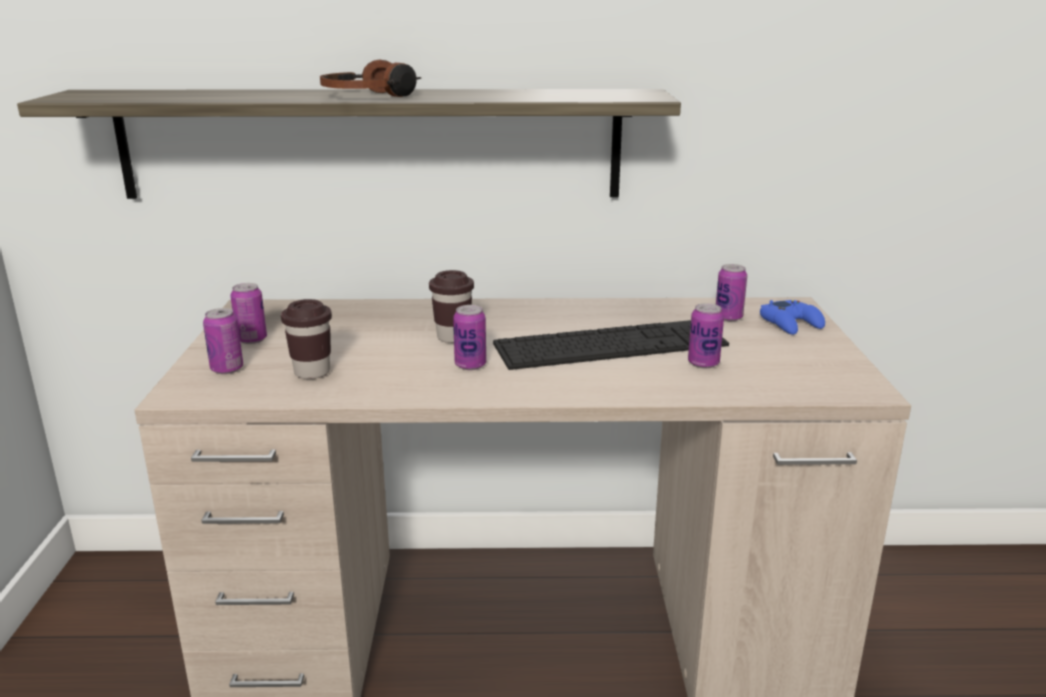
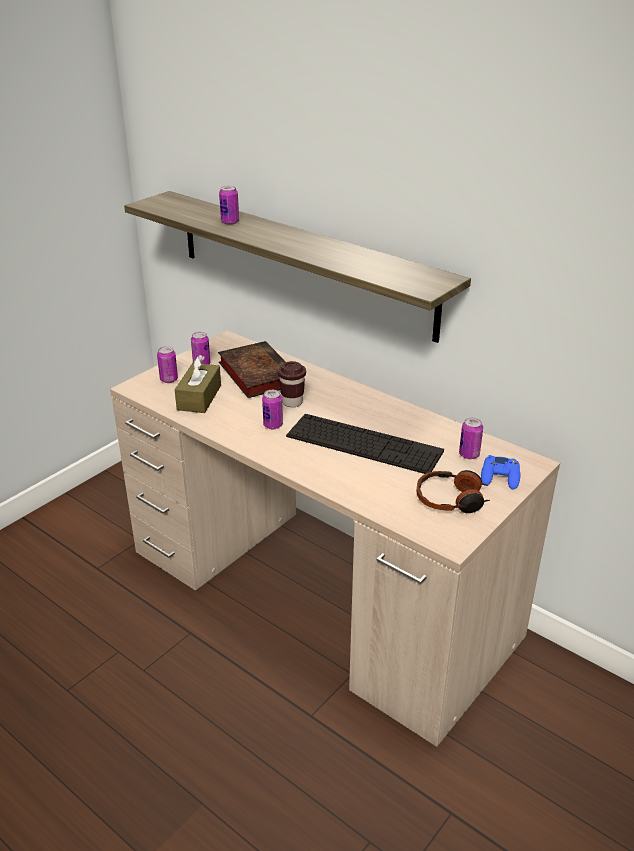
camera: 40 degrees right, 10 degrees up
(312, 372) = (199, 397): brown cup -> brown tissue box
(351, 326) = (256, 373): none -> book
(371, 96) = (281, 241): headphones -> headphones (451, 500)
(703, 363) = (392, 480): can -> can (230, 222)

